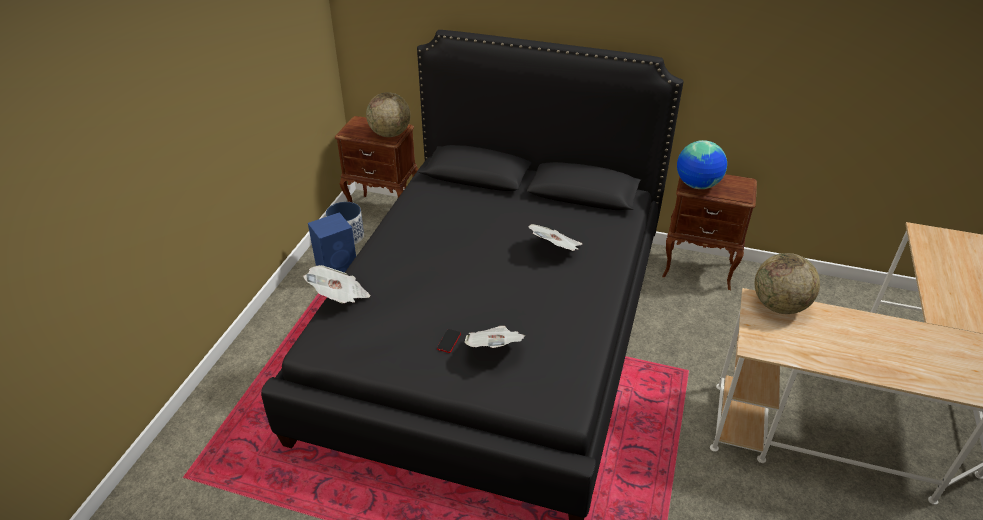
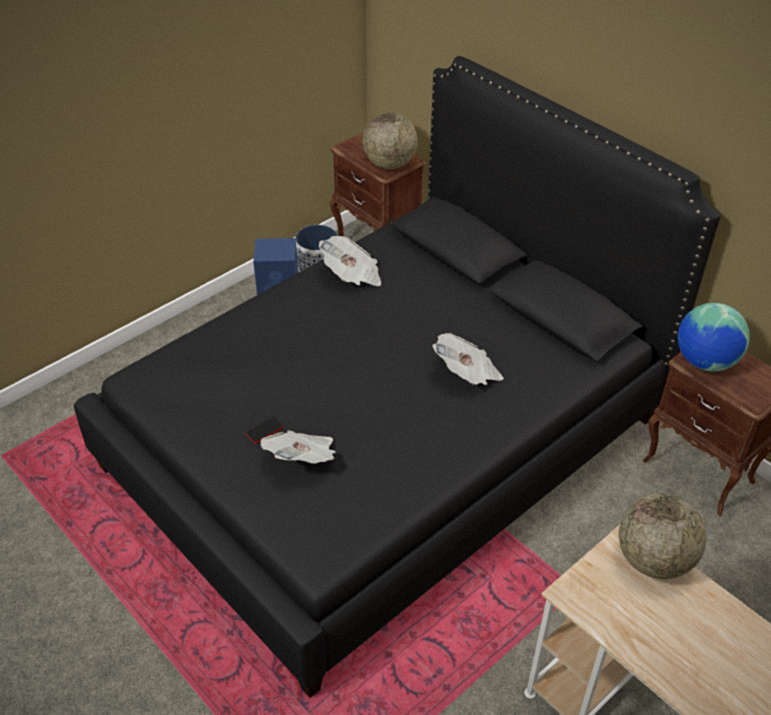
camera: 30 degrees right, 5 degrees up
(340, 296) = (200, 335): newspaper -> newspaper (352, 275)

